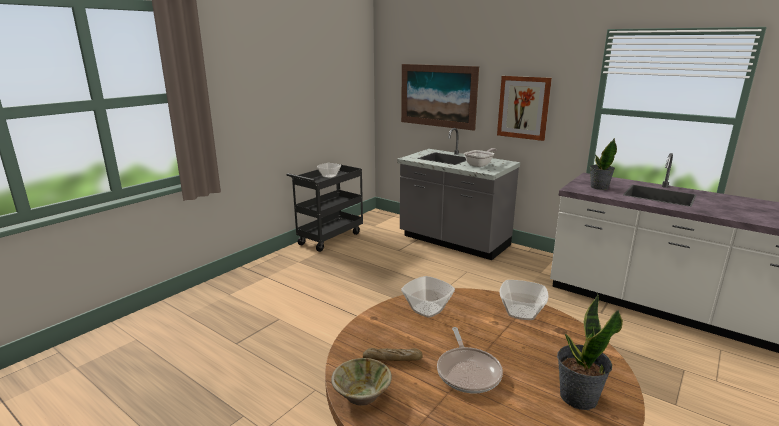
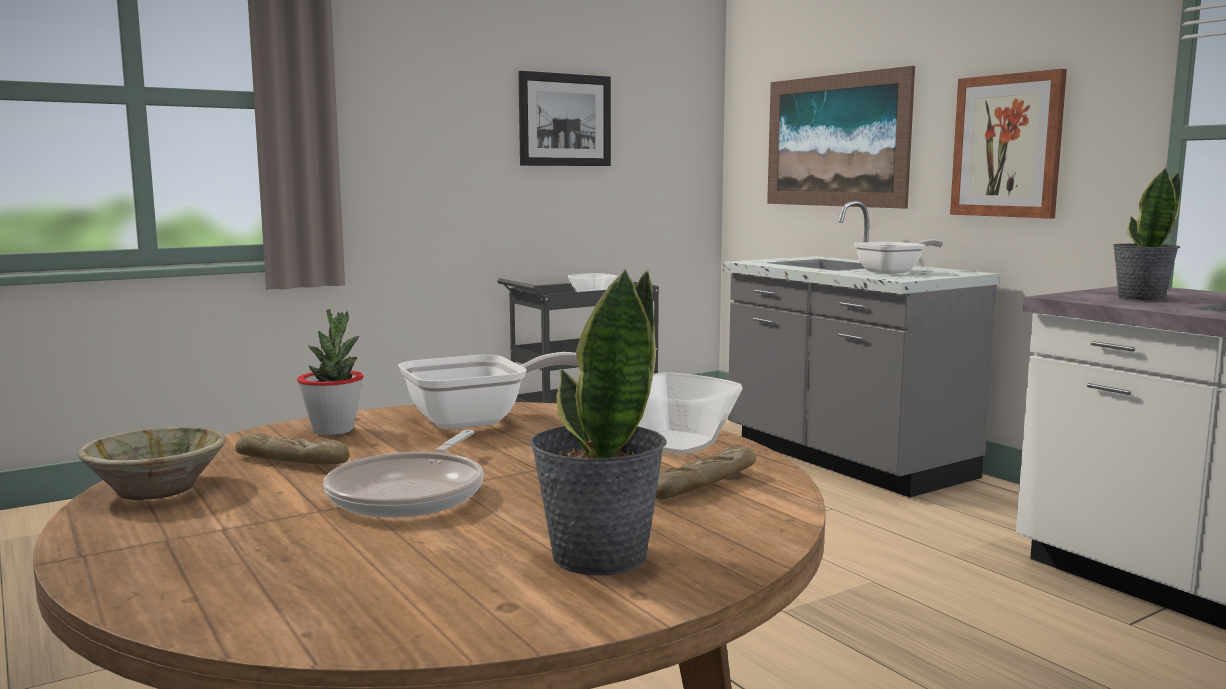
camera: 20 degrees right, 10 degrees down
(309, 88) = (565, 120): none -> picture
(377, 329) = (333, 430): none -> potted plant
(428, 309) = (478, 420): bowl -> frying pan
(561, 340) = (705, 485): none -> bread

